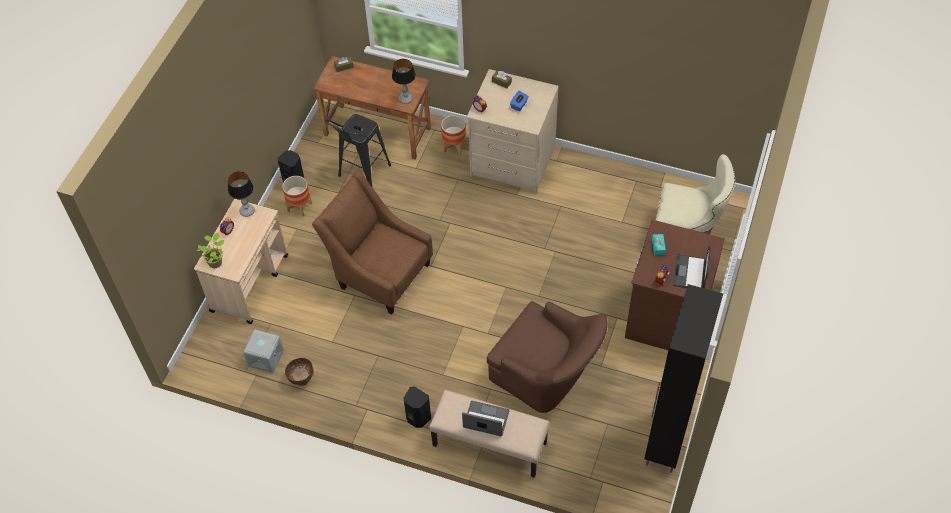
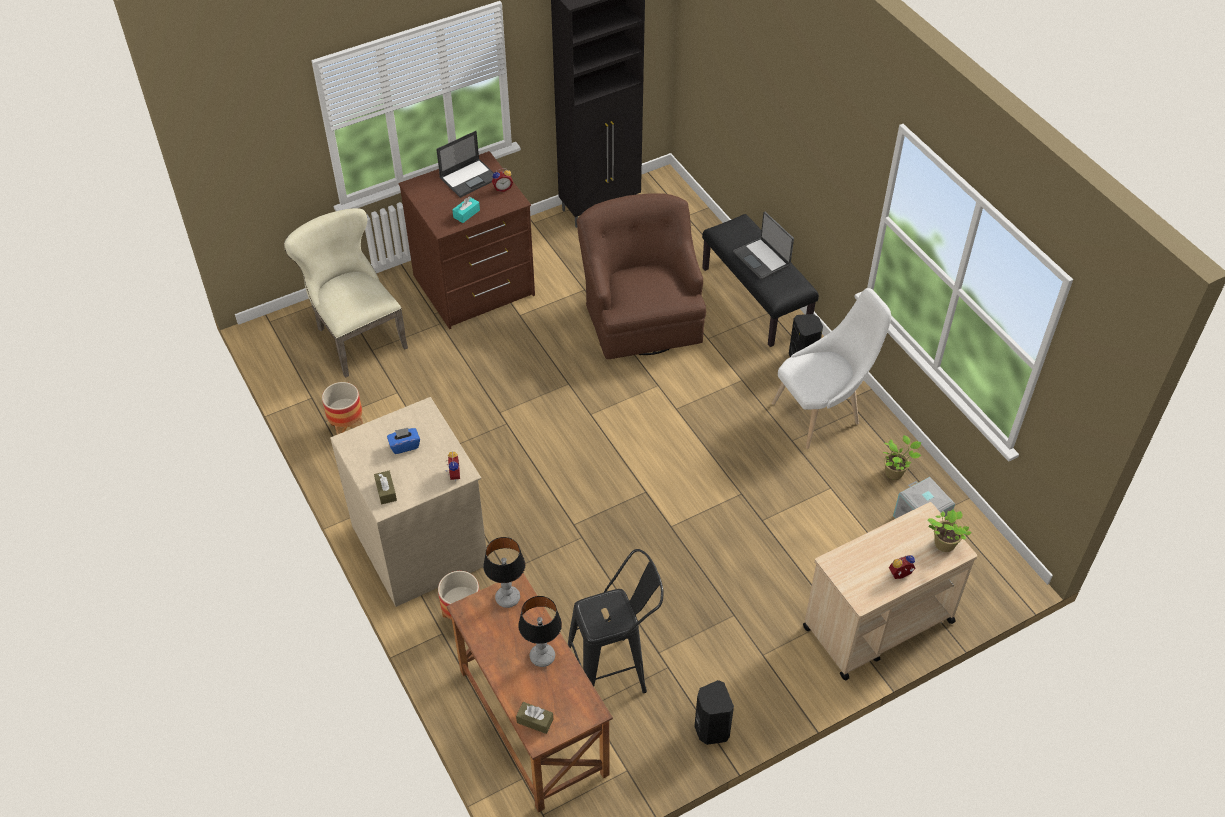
camera: 140 degrees left, 5 degrees down
(247, 211) = (856, 585): table lamp -> table lamp (543, 656)
(299, 207) = (735, 684): planter -> planter (348, 429)
(301, 379) = (895, 472): brown bowl -> potted plant
(376, 387) = (821, 412): none -> white chair
(379, 273) = (711, 525): brown armchair -> none
(489, 444) = (756, 299): beige bench -> black bench

